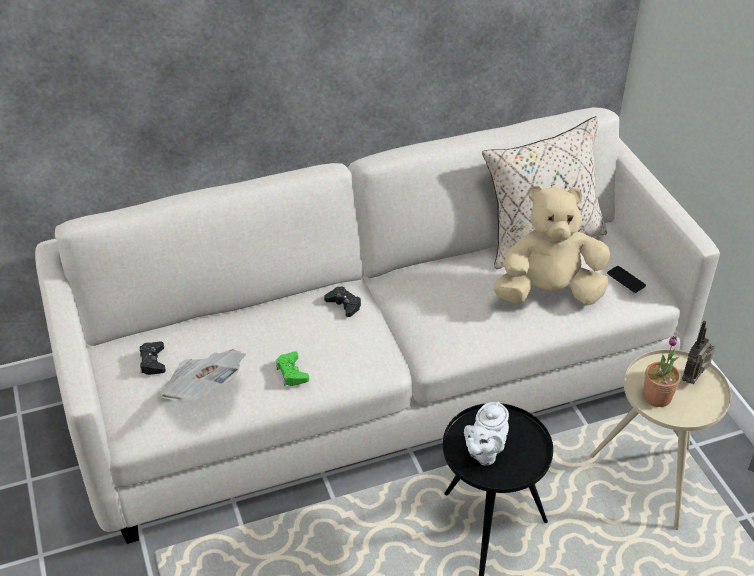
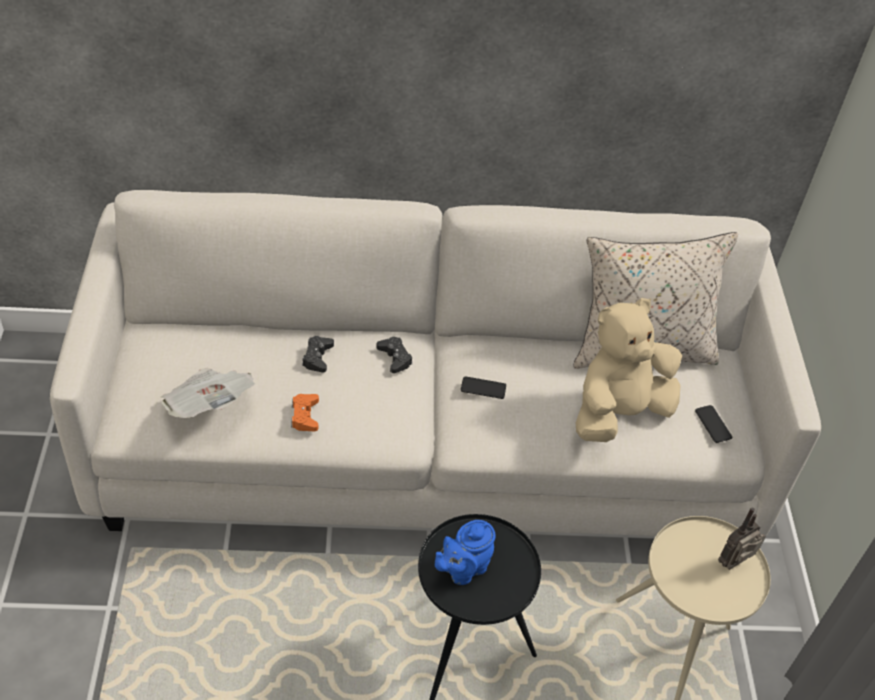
camera: 15 degrees right, 5 degrees up
(152, 362) = (175, 360): black game controller -> black game controller (317, 357)
(291, 373) = (305, 416): green game controller -> orange game controller
(430, 306) = (483, 388): none -> phone
(484, 452) = (462, 569): white teapot -> blue teapot
(548, 292) = (618, 412): beige plush toy -> beige plush toy turned 45 degrees counterclockwise
(657, 397) = (682, 570): potted plant -> none

